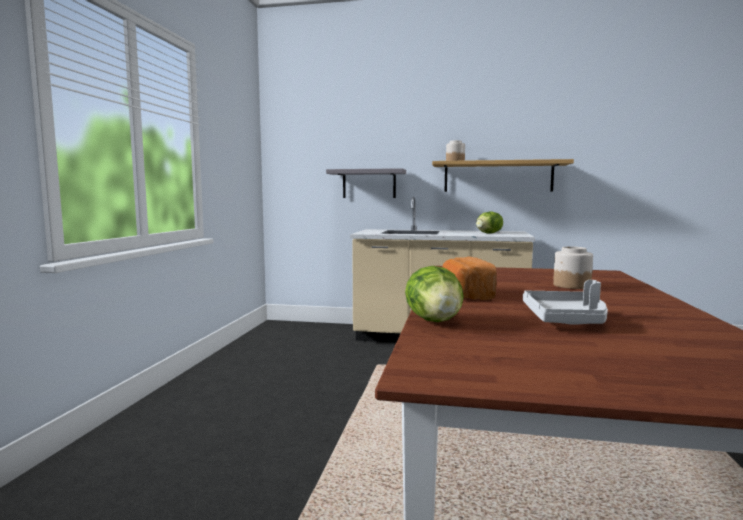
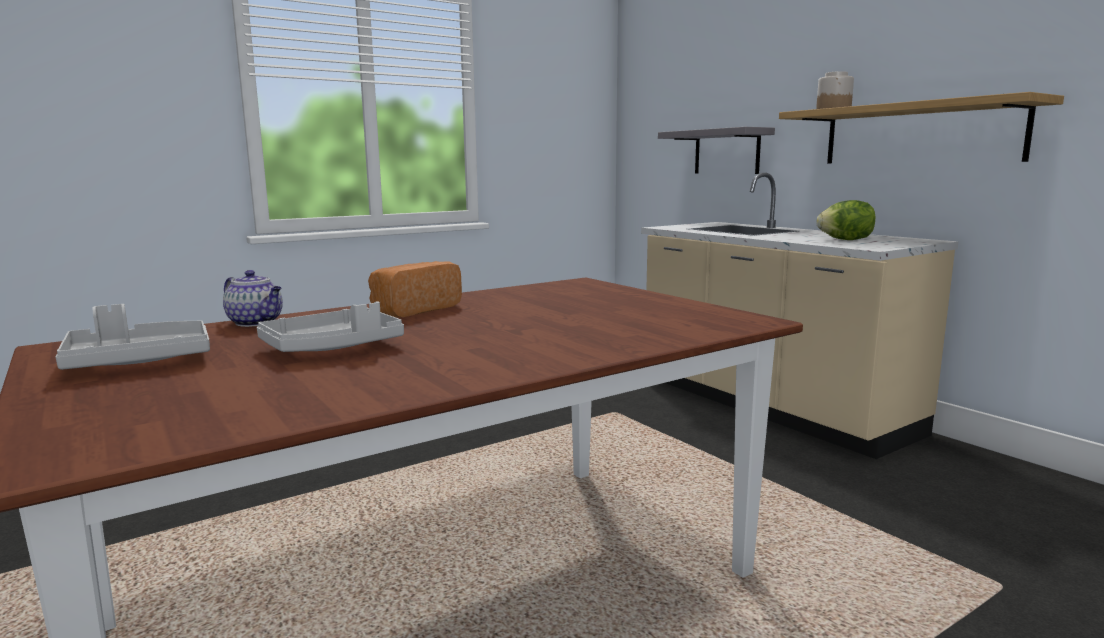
camera: 45 degrees right, 5 degrees up
(435, 321) = (256, 322): lettuce -> teapot
(536, 358) = (139, 361): none -> grey tray
(571, 285) = (576, 324): jar -> none

